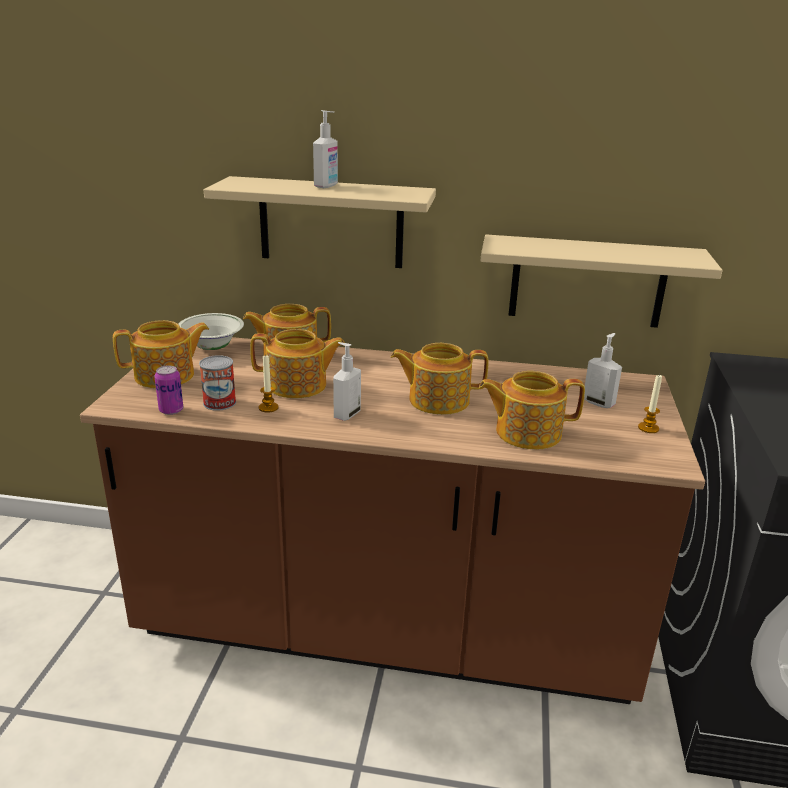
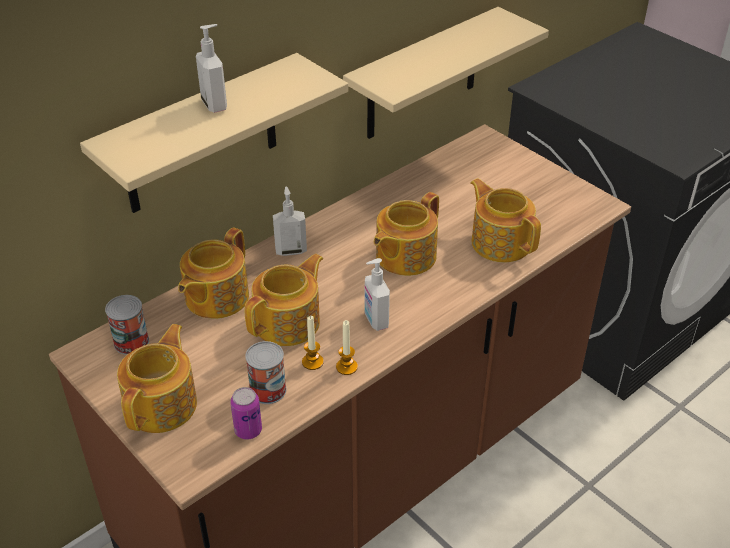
camera: 50 degrees left, 15 degrees up
(212, 348) = (131, 342): white bowl -> can
(526, 432) = (500, 242): teapot -> teapot turned 105 degrees clockwise
(599, 403) = (493, 180): soap dispenser -> soap dispenser (291, 250)
(648, 428) = (549, 183): candle -> candle (346, 367)

